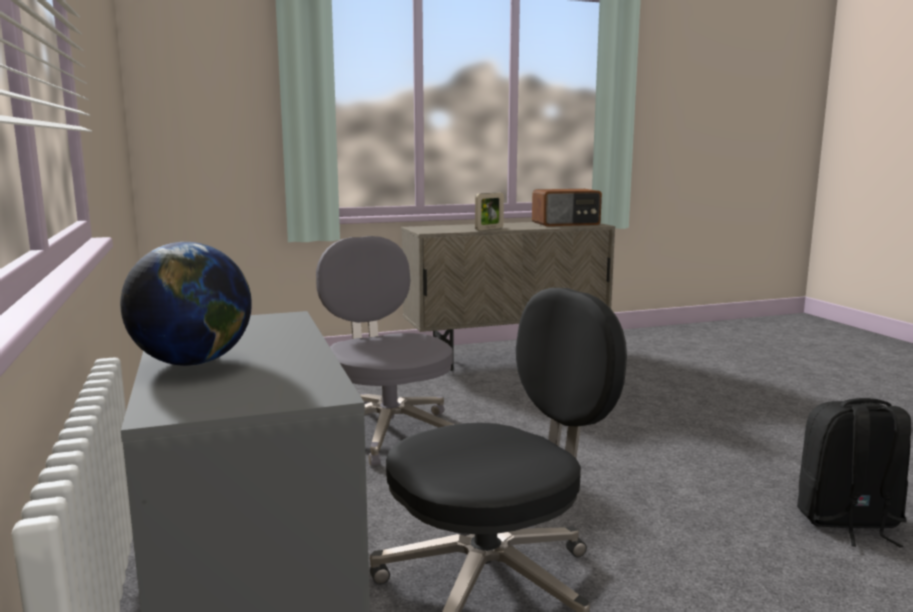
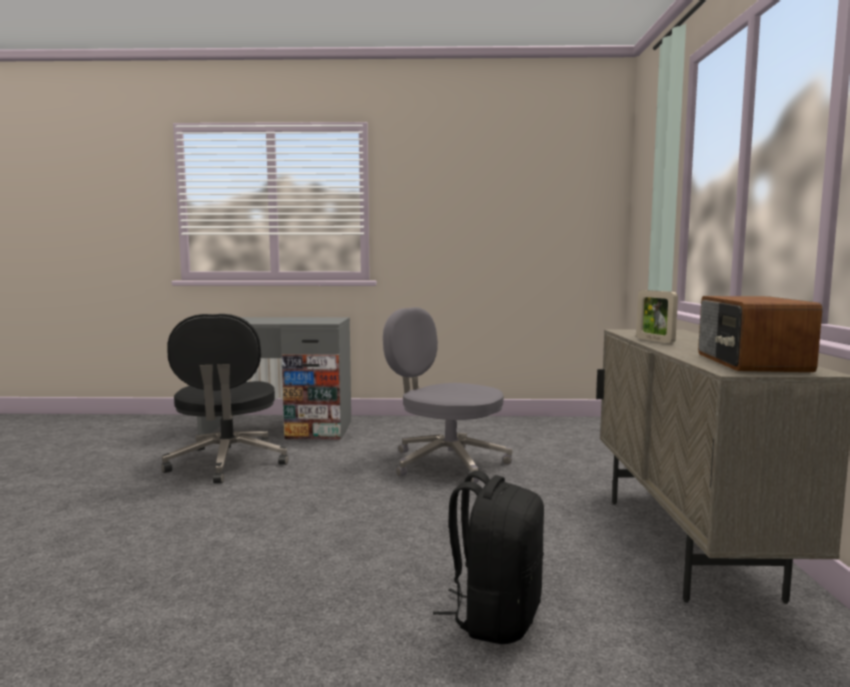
camera: 110 degrees right, 5 degrees down
(193, 363) = (273, 318): globe -> none
(387, 432) = (446, 463): grey office chair -> grey office chair turned 135 degrees counterclockwise
(848, 522) = (82, 584): black backpack -> black backpack (495, 617)

